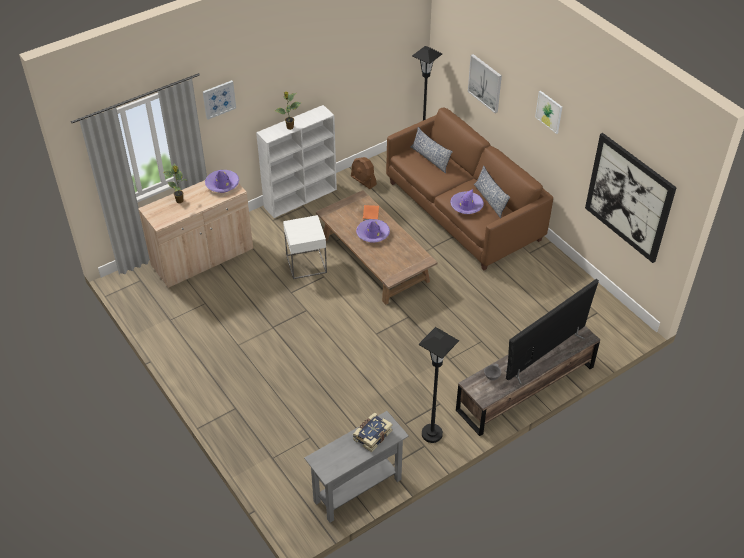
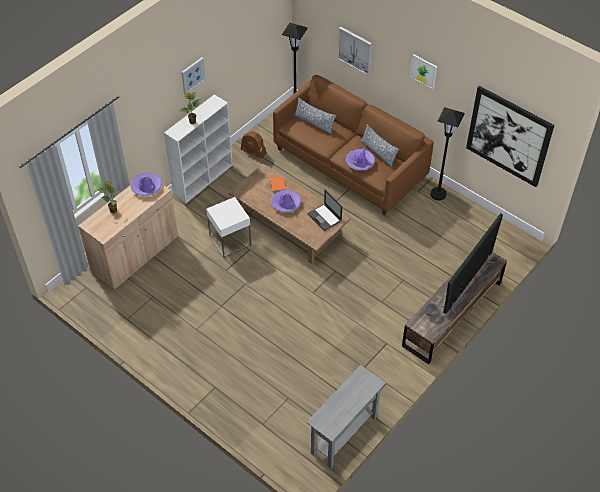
camera: 15 degrees left, 5 degrees up
(219, 99) = (132, 112): picture -> picture (192, 75)
(372, 435) = (355, 389): book -> none
(410, 256) = (325, 217): none -> laptop
(432, 434) = (389, 371): black floor lamp -> black floor lamp (438, 194)

